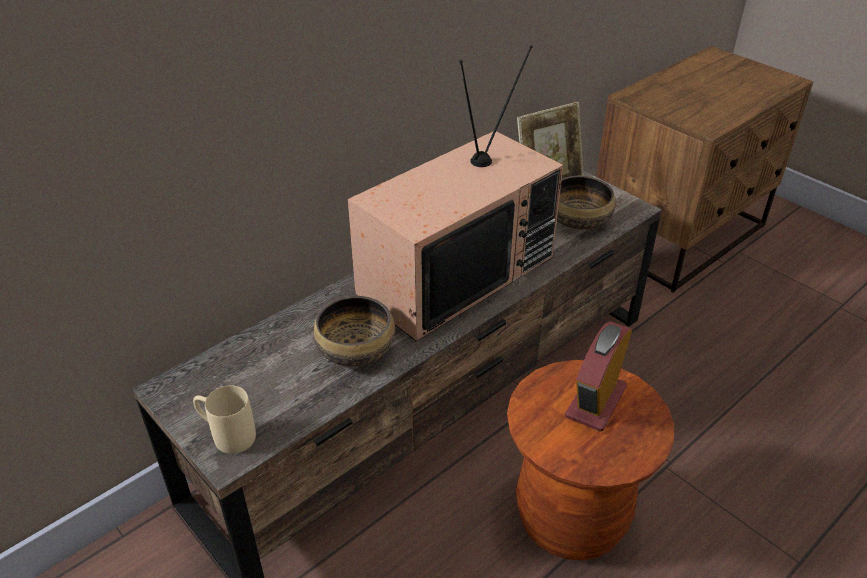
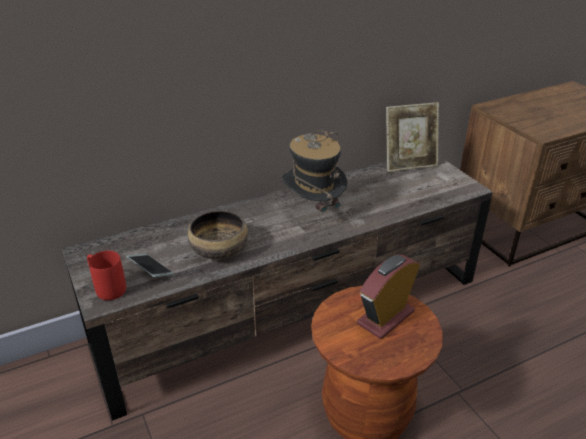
camera: 15 degrees right, 5 degrees down
(226, 435) = (106, 287): beige mug -> red mug
(275, 396) = (150, 269): none -> phone
(455, 273) = (313, 211): television -> hat
(579, 219) = (423, 189): bowl -> none

